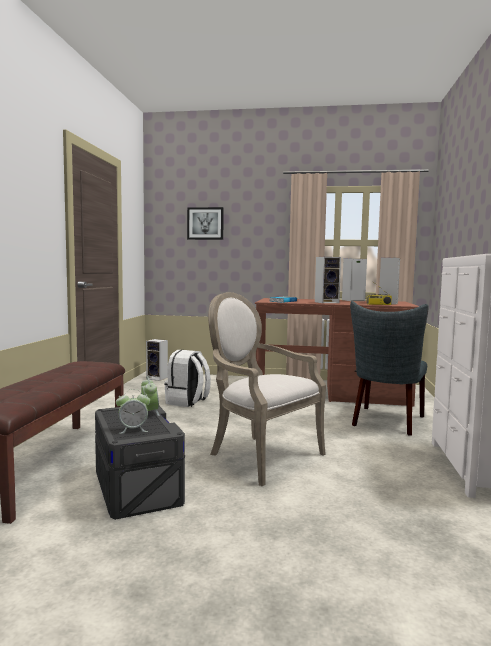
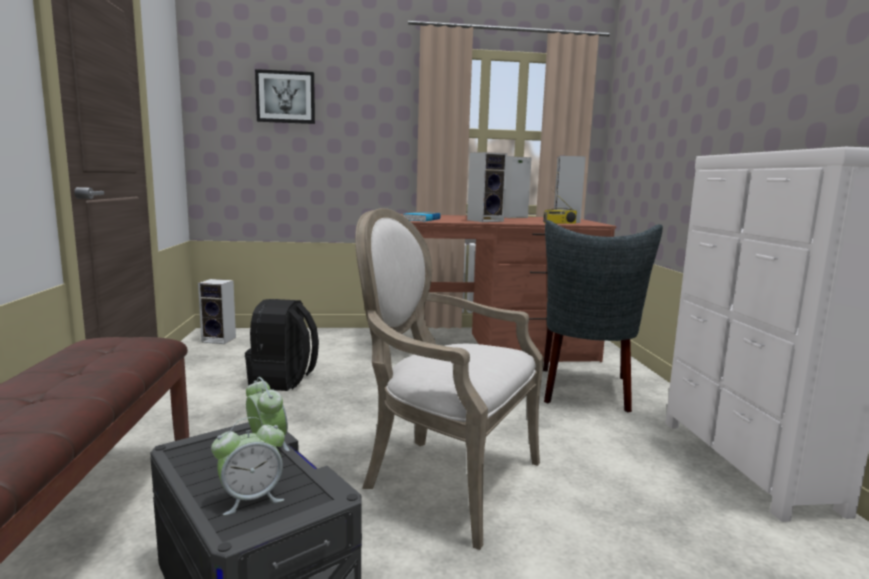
camera: 15 degrees left, 5 degrees up
(187, 402) = (283, 381): white backpack -> black backpack

